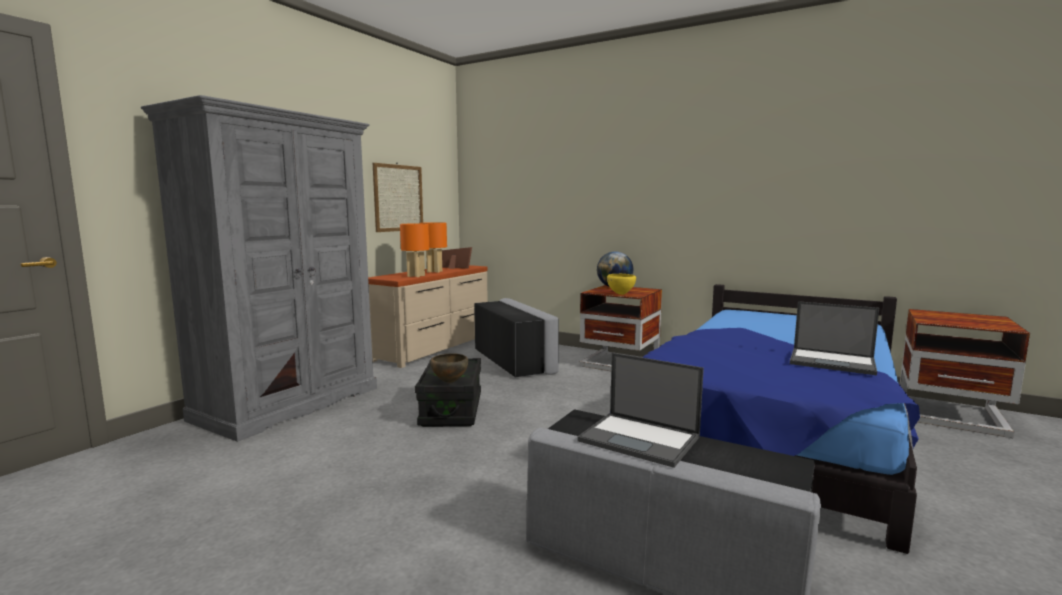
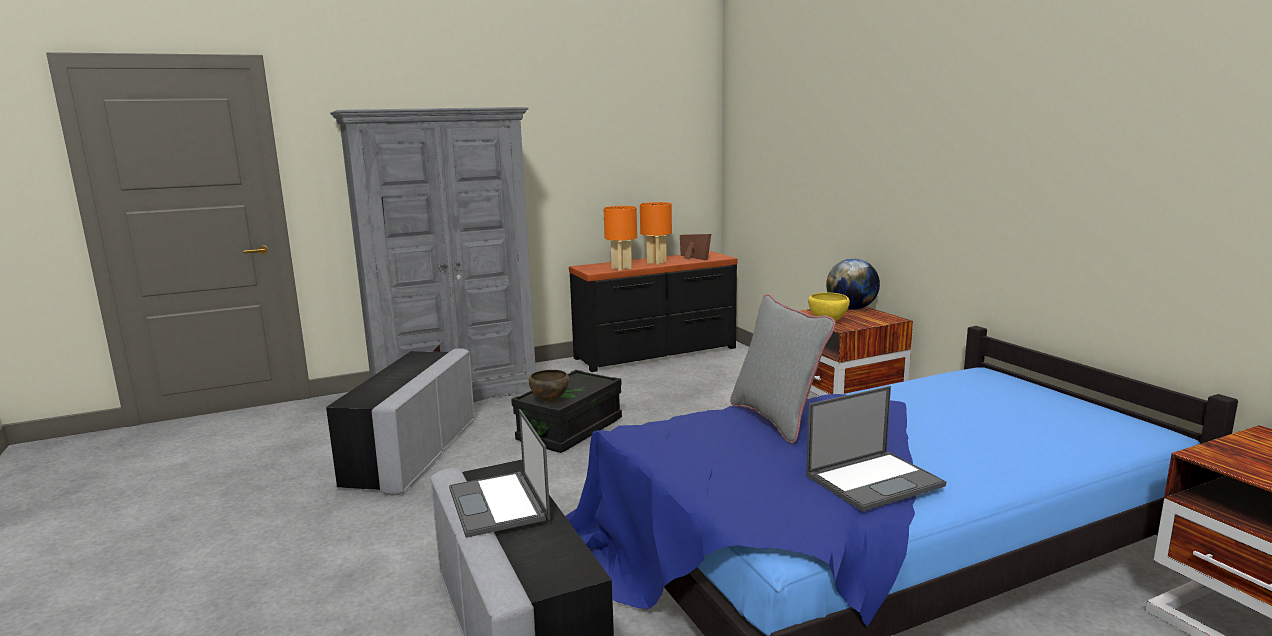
camera: 35 degrees right, 5 degrees up
(398, 197) = (622, 171): picture -> none
(434, 348) = (656, 353): beige dresser -> black dresser
(513, 360) = (716, 385): grey ottoman -> grey ottoman (412, 452)
(709, 345) = (777, 419): none -> grey pillow
(833, 362) = (875, 480): laptop -> laptop turned 90 degrees counterclockwise

